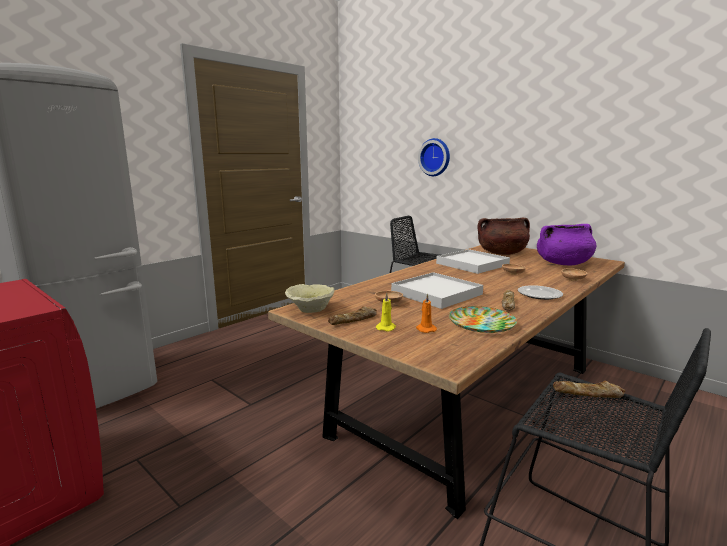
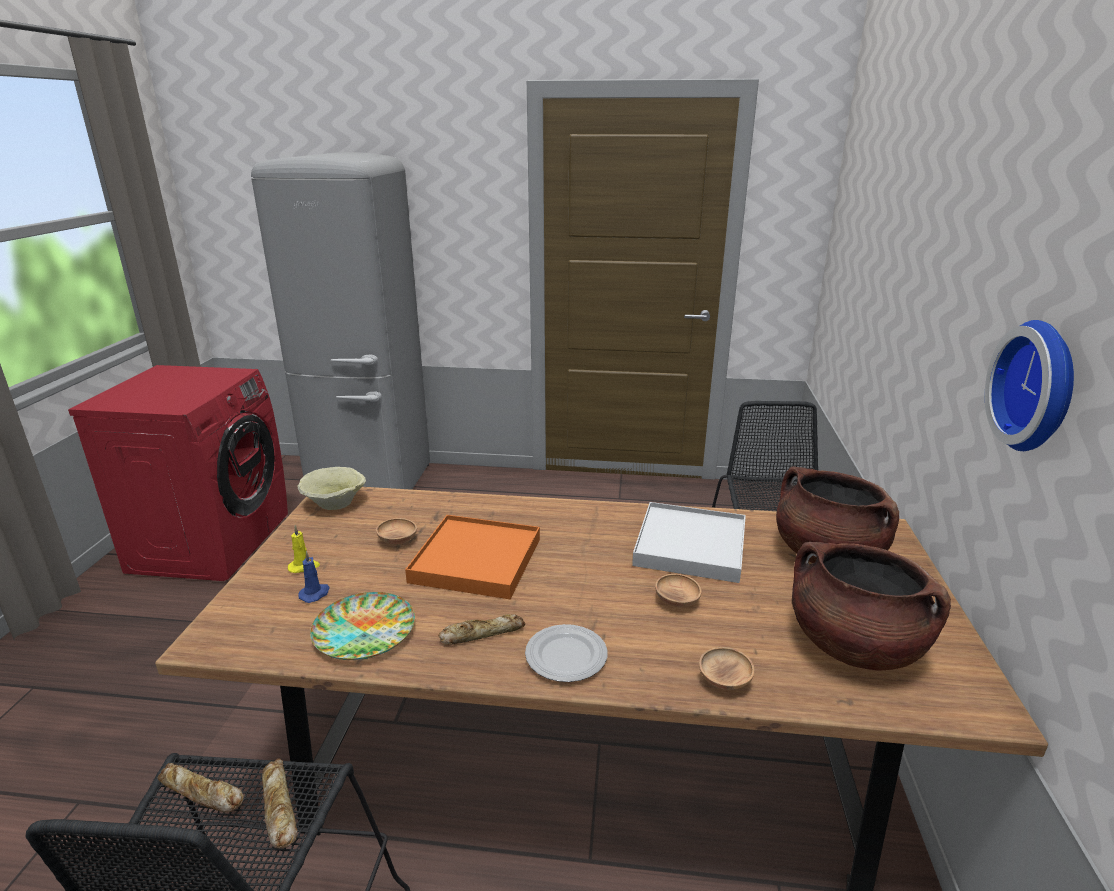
camera: 55 degrees right, 10 degrees up
(354, 320) = (317, 539): bread -> bread (201, 793)
(425, 329) = (315, 594): orange candle -> blue candle
(435, 157) = (892, 296): wall clock -> wall clock (1040, 386)
(436, 293) = (476, 560): white tray -> orange tray
(563, 264) = (853, 645): purple cooking pot -> brown cooking pot

